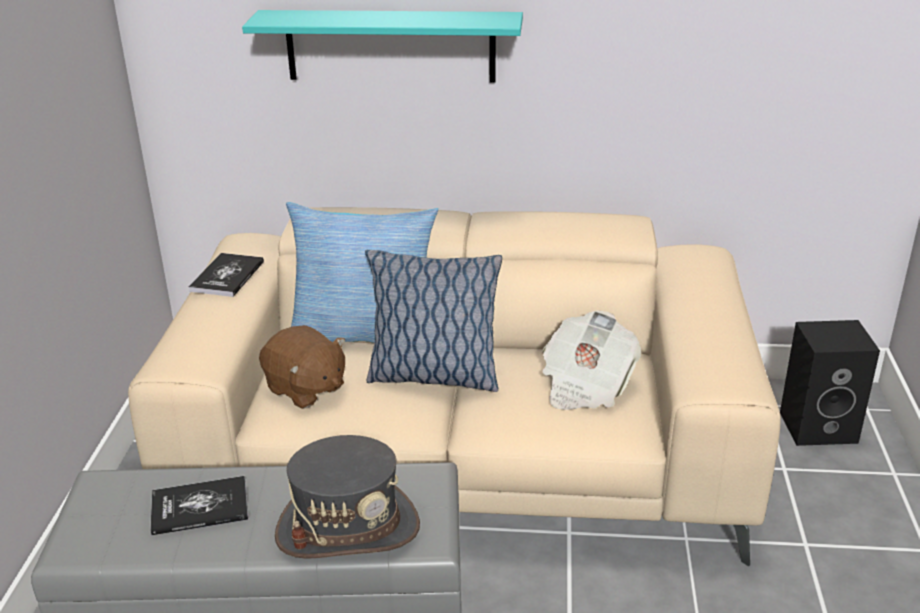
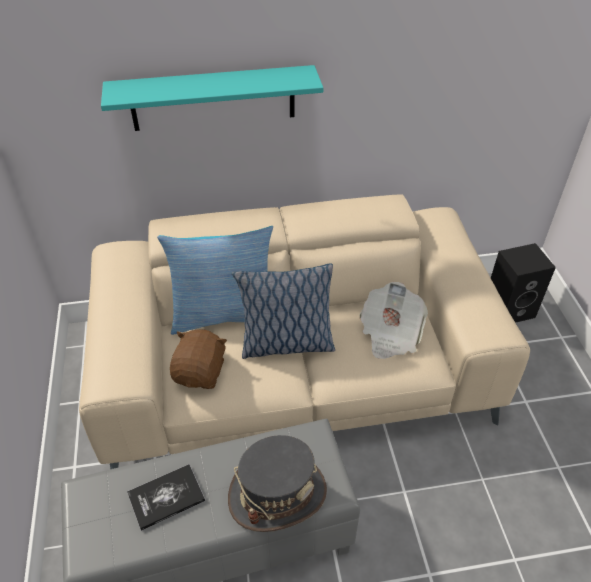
camera: 15 degrees left, 15 degrees up
(227, 276) = (116, 290): book -> none
(305, 389) = (200, 372): brown plush toy -> brown plush toy turned 105 degrees counterclockwise

